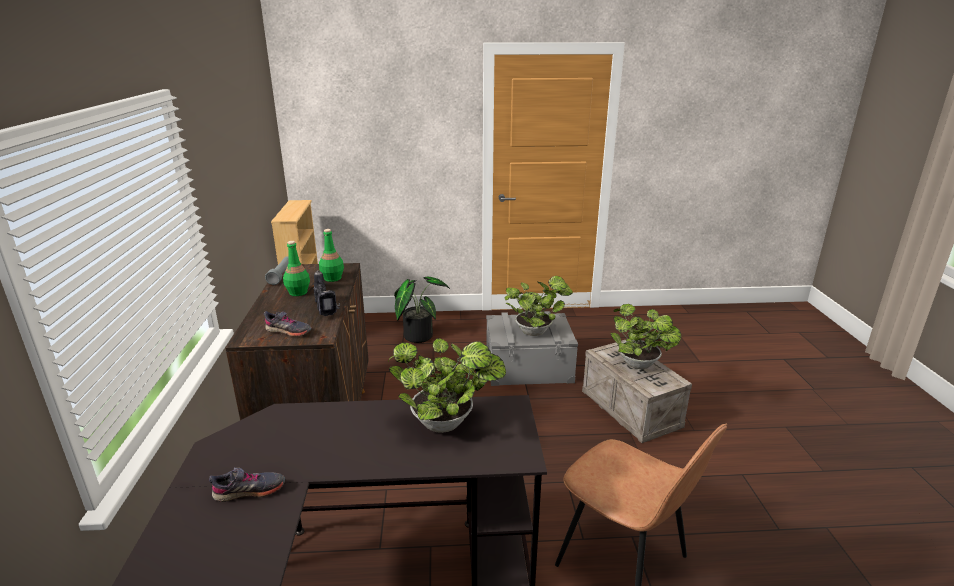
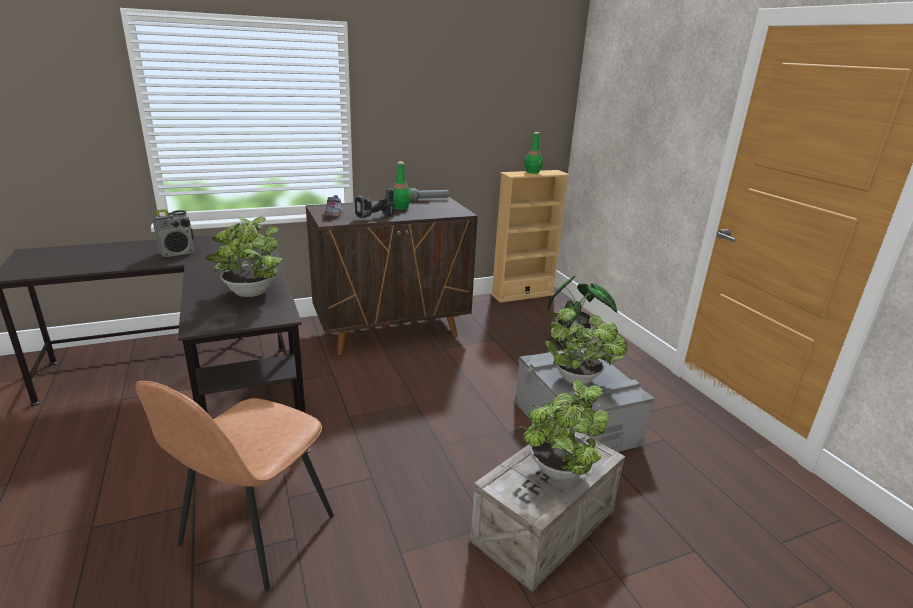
camera: 70 degrees right, 0 degrees up
(249, 491) = (177, 253): grey shoe -> radio
(332, 278) = (435, 212): green bottle -> green bottle (532, 172)

